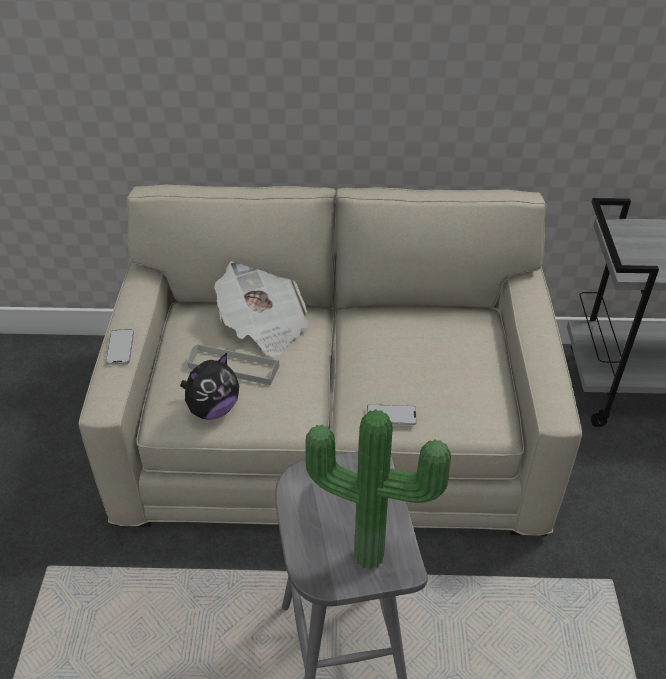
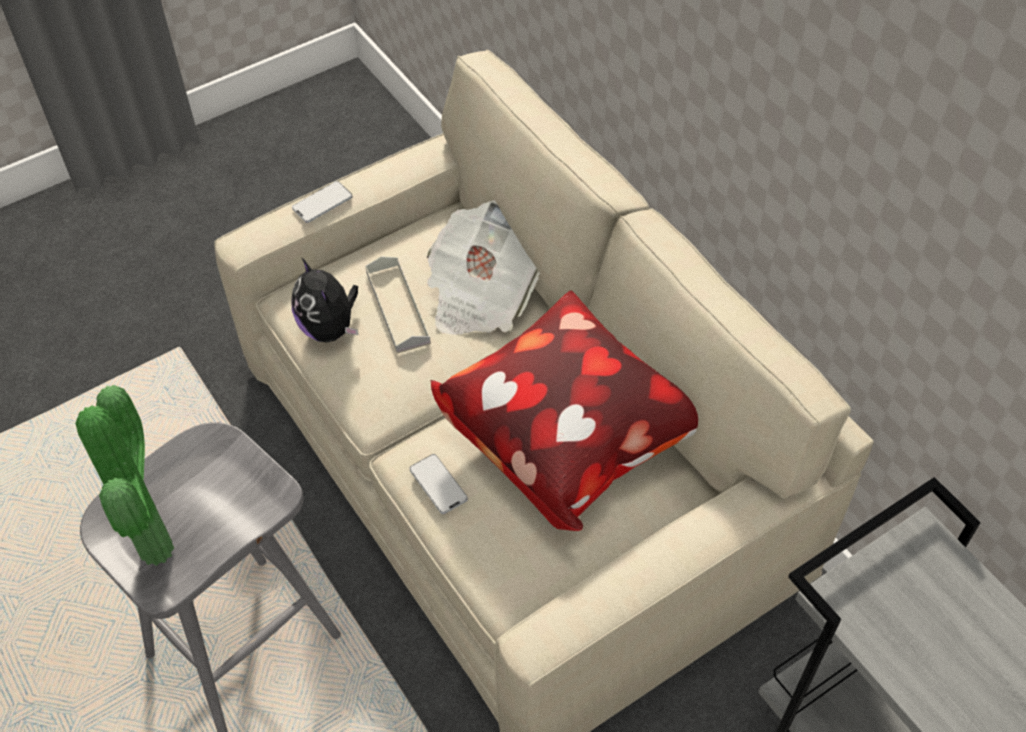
camera: 55 degrees right, 10 degrees up
(213, 409) = (330, 328): plush toy -> plush toy turned 45 degrees clockwise
(408, 342) = (568, 438): none -> pillow

